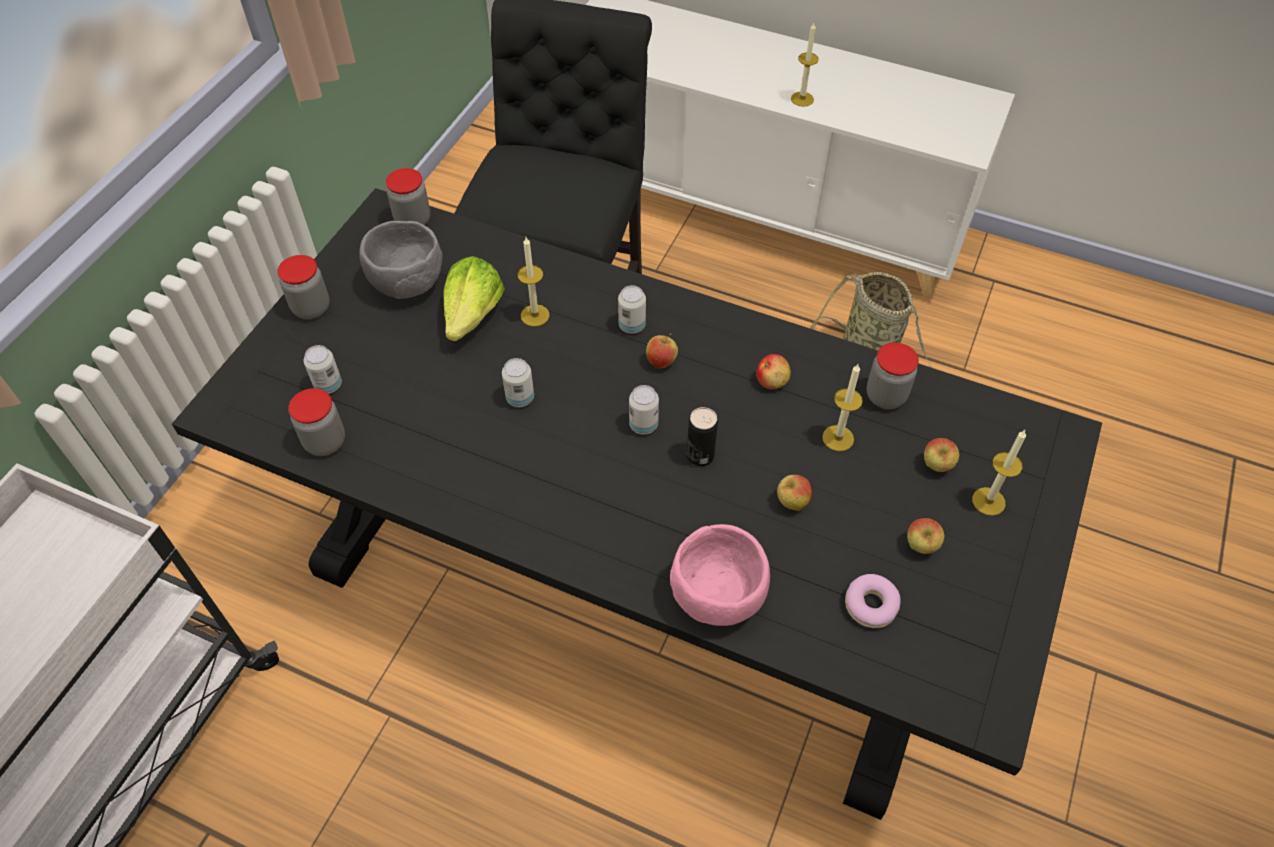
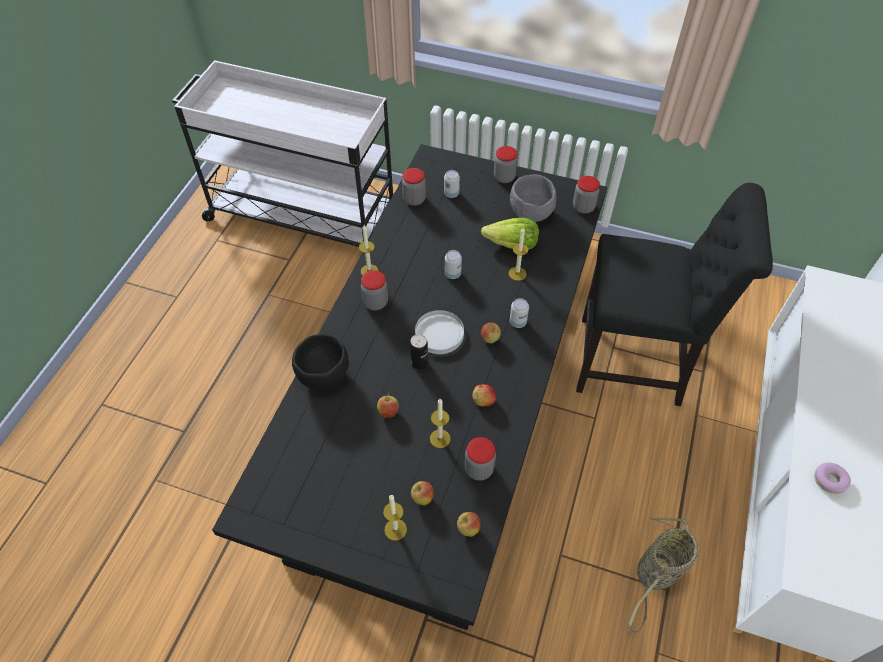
camera: 85 degrees right, 0 degrees up
(565, 513) = (375, 302): none -> jar
(643, 425) = (439, 333): can -> white plate
(719, 596) = (324, 376): pink bowl -> black bowl
(802, 99) = (820, 437): candle -> candle (369, 271)
(871, 605) = (317, 454): donut -> donut (829, 480)
(921, 546) = (359, 484): apple -> apple (468, 529)

